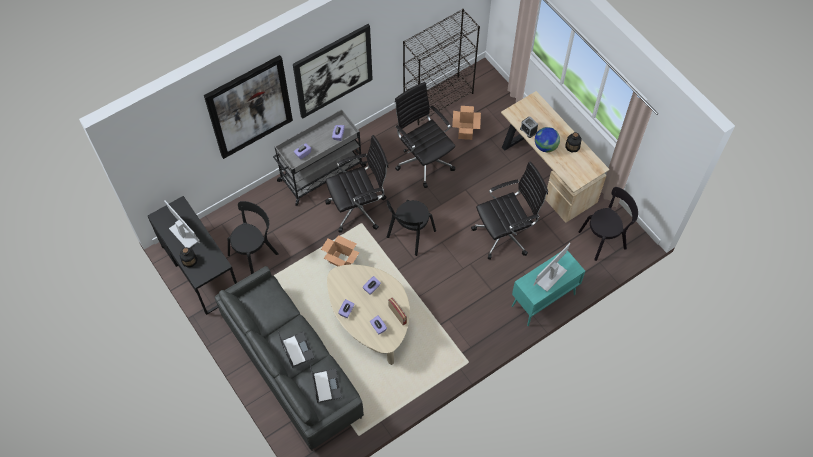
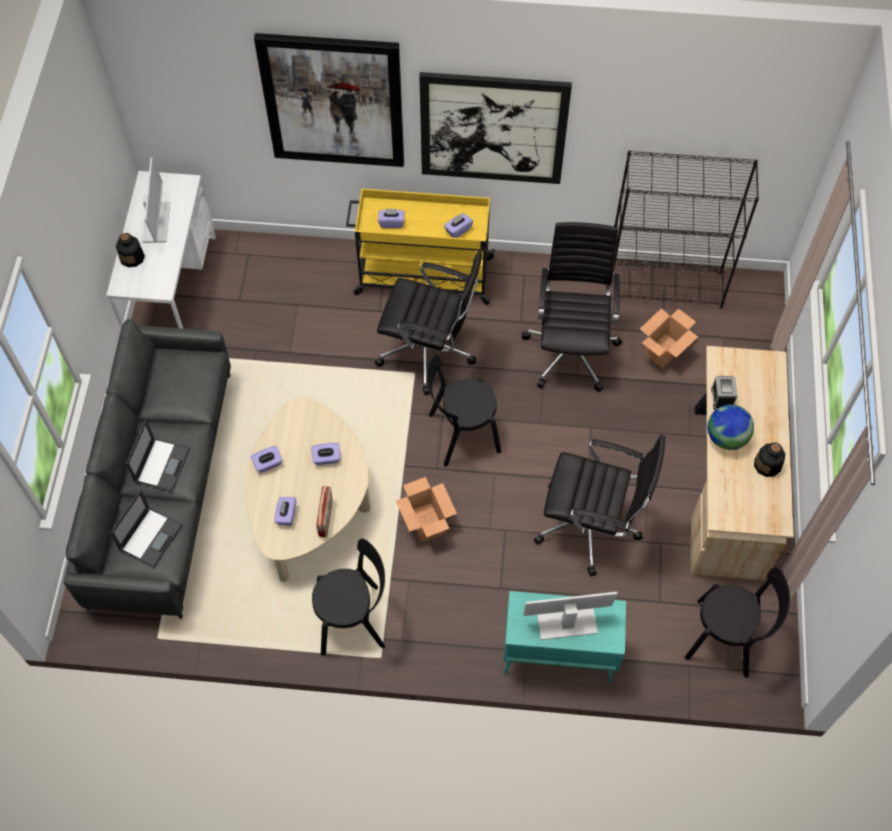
camera: 40 degrees right, 0 degrees up
(200, 269) = (174, 291): black desk -> white desk
(255, 252) = (253, 316): black chair -> black chair (354, 620)
(320, 174) = (422, 276): grey cart -> yellow cart
(341, 260) = (344, 402): cardboard box -> cardboard box (426, 522)

